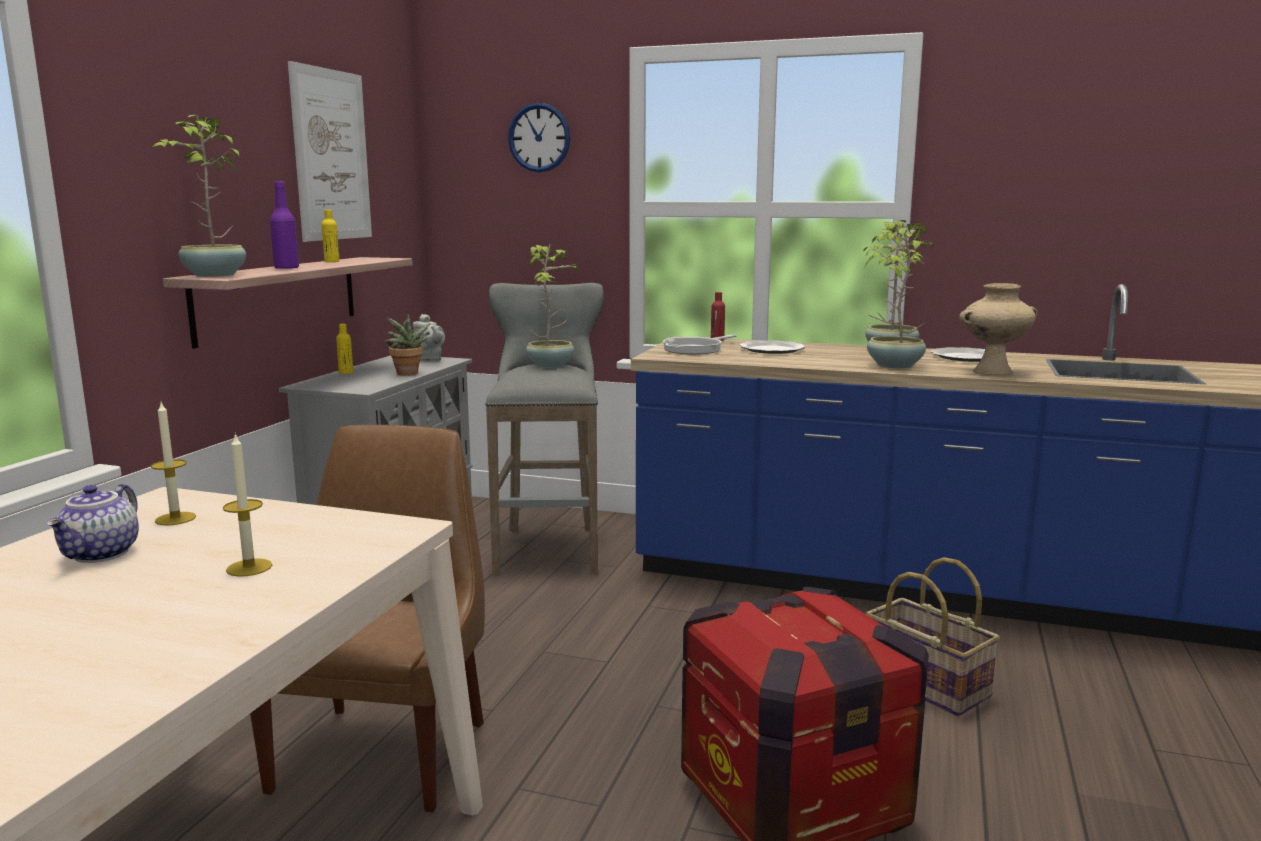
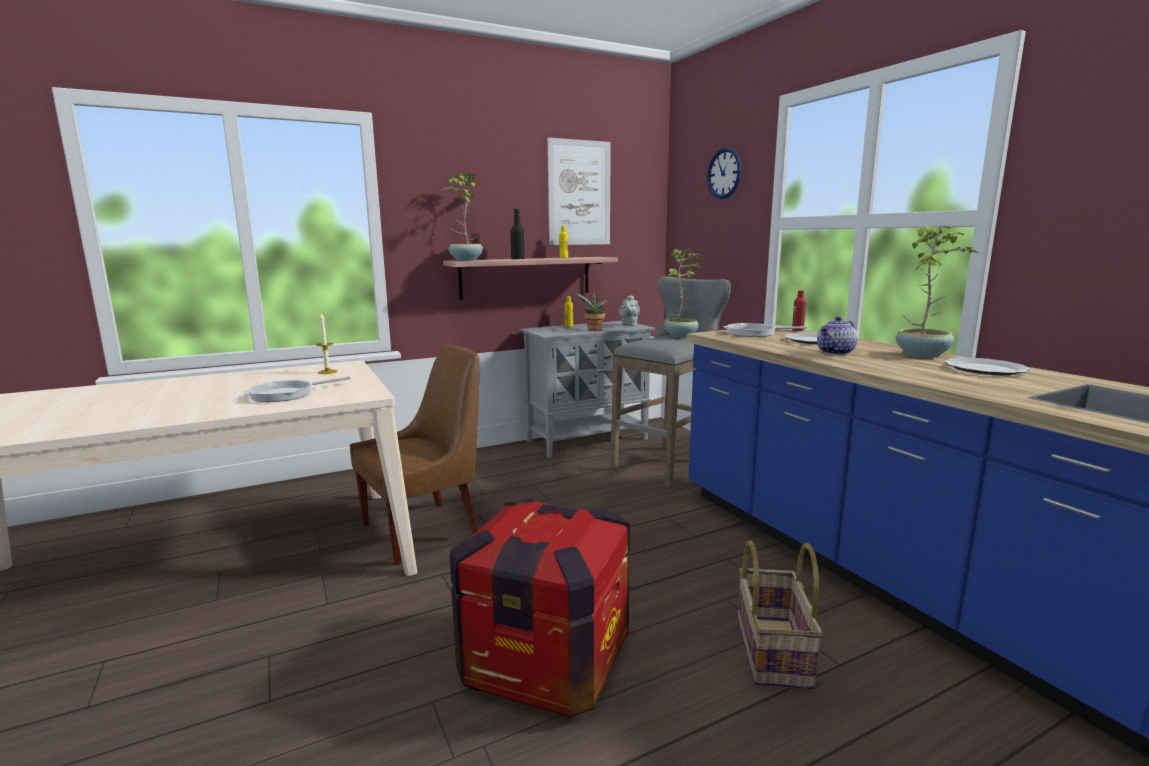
camera: 45 degrees right, 0 degrees up
(102, 554) = (275, 378): teapot -> teapot (836, 353)
(249, 567) = (287, 394): candle -> frying pan
(286, 268) = (518, 259): purple bottle -> black bottle
(893, 365) = (873, 364): potted plant -> none
(992, 372) = (957, 383): beige vase -> none

